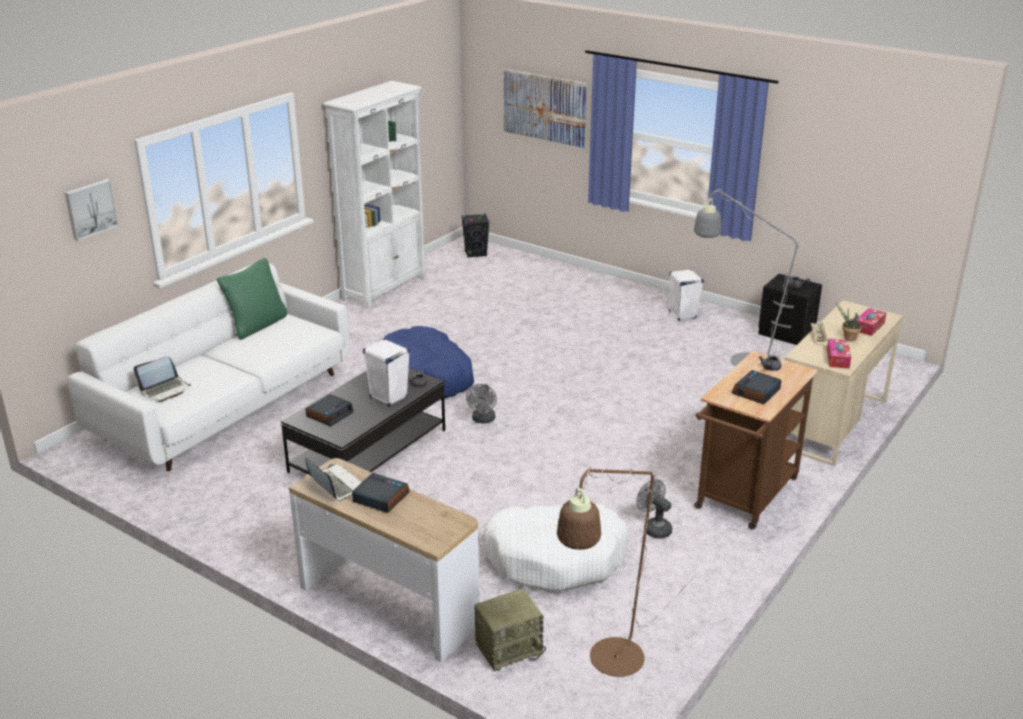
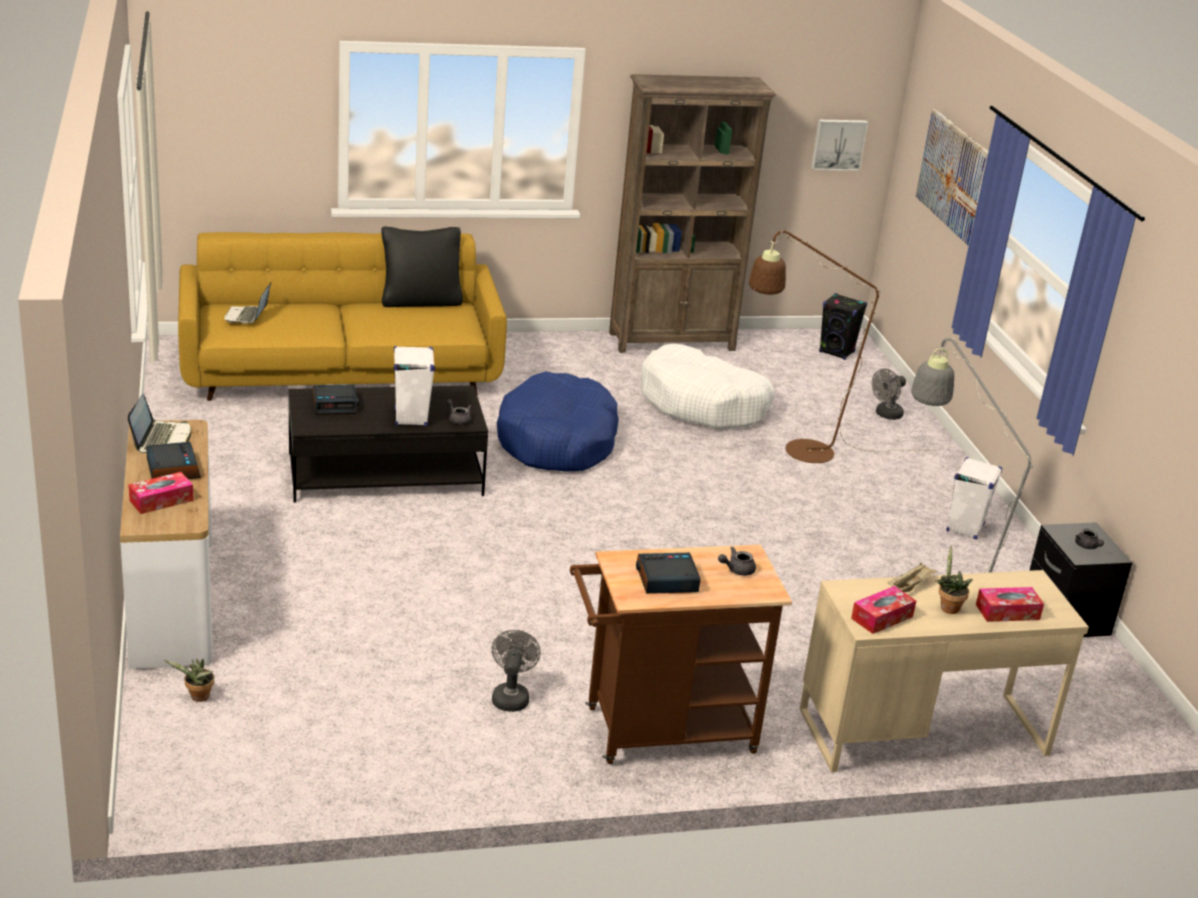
camera: 40 degrees right, 0 degrees up
(90, 209) = (264, 99): picture -> picture (838, 144)
(165, 390) = (247, 316): laptop -> laptop turned 90 degrees clockwise
(226, 406) = (341, 373): white sofa -> yellow sofa
(256, 325) = (421, 301): green pillow -> black pillow
(385, 288) = (673, 341): white bookcase -> brown bookcase
(415, 520) = (161, 500): none -> tissue box
(483, 420) = (536, 507): grey fan -> grey fan (886, 415)
(509, 648) = (197, 698): radio -> potted plant
(556, 558) = (372, 659): white dog bed -> white dog bed (703, 404)
(609, 665) = (246, 770): brown floor lamp -> brown floor lamp (797, 451)

